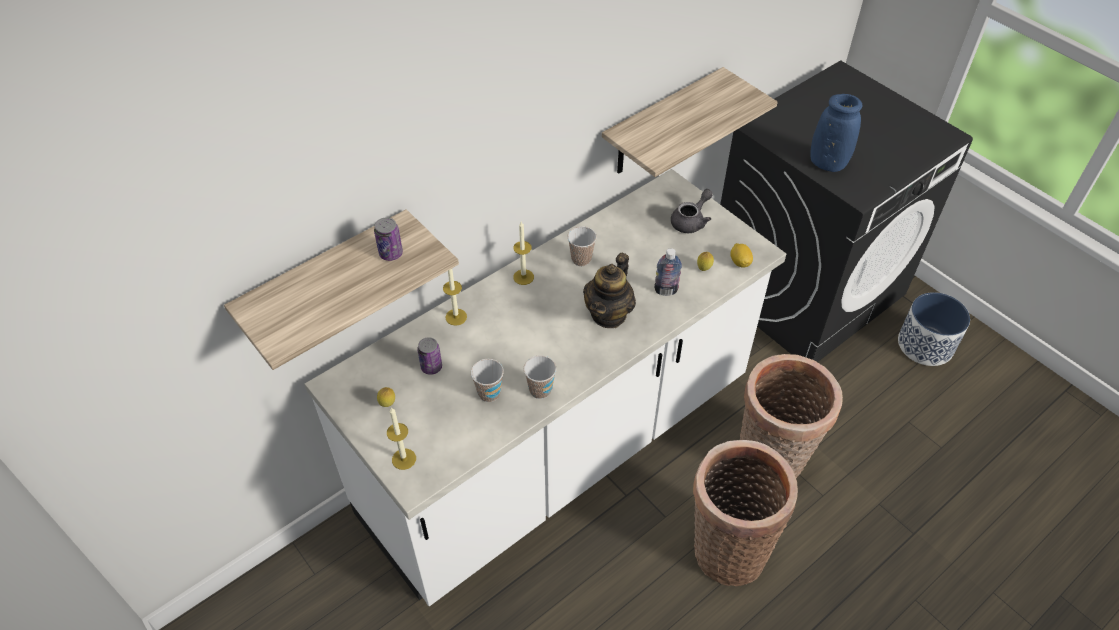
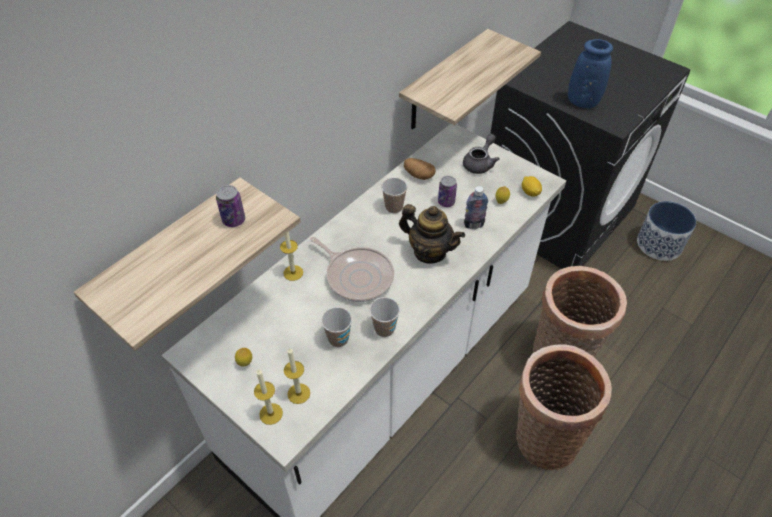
camera: 10 degrees left, 0 degrees up
(431, 367) = (280, 322): can -> can (446, 202)
(523, 277) = (346, 229): candle -> candle (298, 393)
(524, 330) = (357, 276): none -> frying pan
(609, 314) = (429, 252): teapot -> teapot turned 75 degrees counterclockwise
(617, 226) = (418, 175): none -> potato

